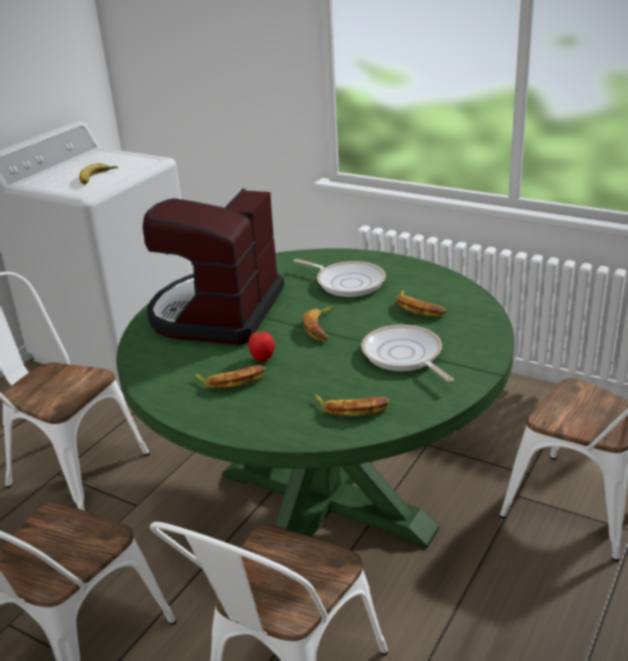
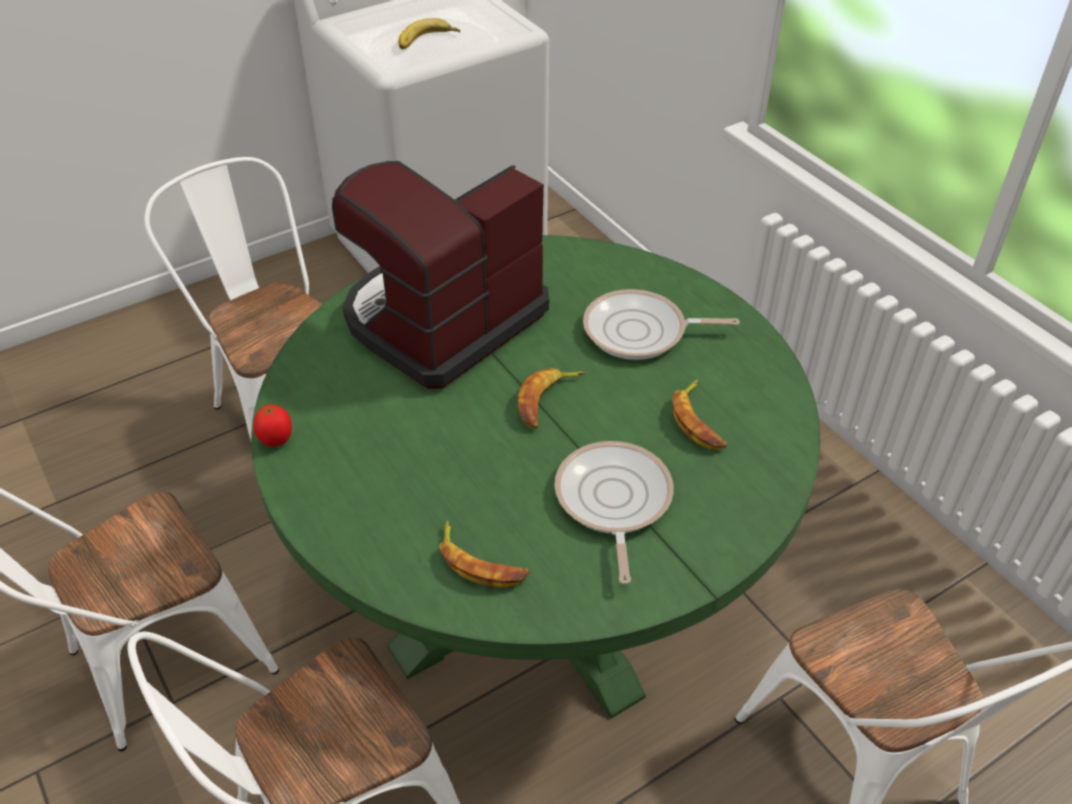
camera: 25 degrees right, 15 degrees up
(232, 380) = (378, 446): banana -> none
(262, 359) = (438, 425): tomato -> tomato (276, 440)
(347, 282) = (641, 332): frying pan -> frying pan turned 120 degrees clockwise

